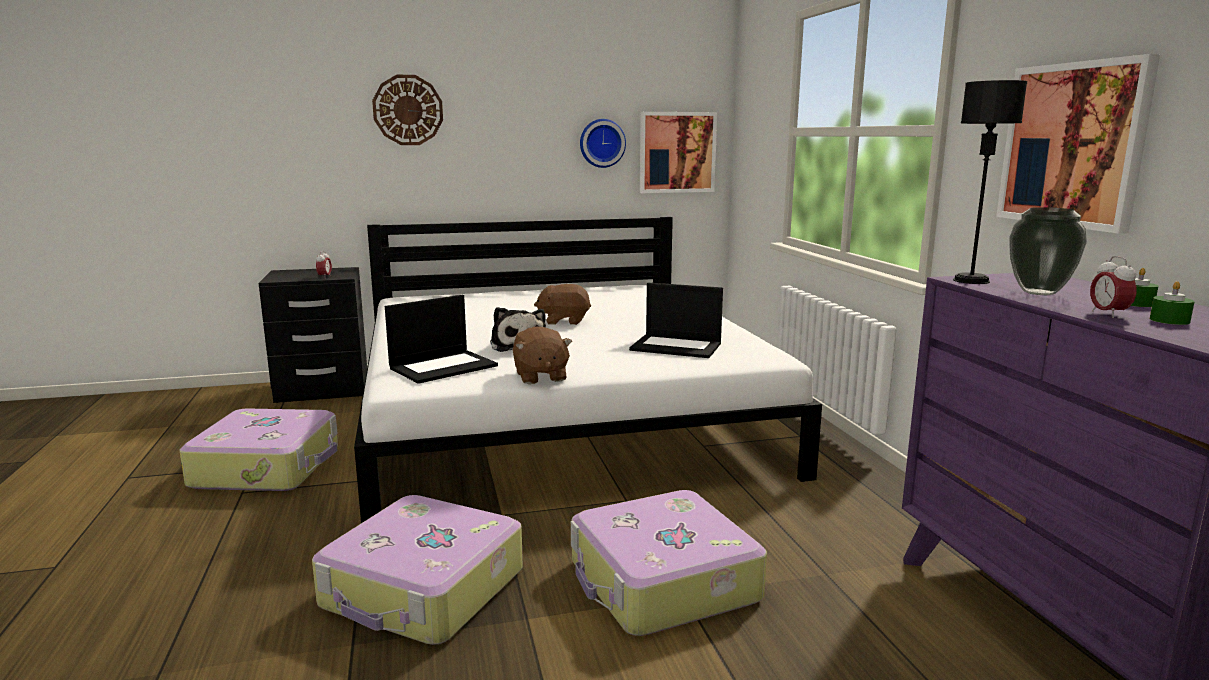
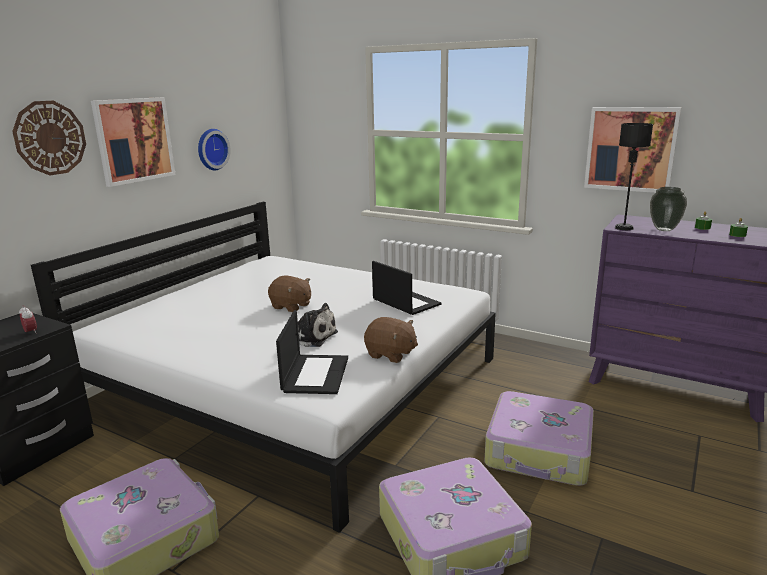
camera: 45 degrees left, 5 degrees up
(564, 321) = (291, 306): brown plush toy -> brown plush toy turned 105 degrees counterclockwise
(677, 152) = (258, 150): picture -> picture (134, 140)
(677, 346) = (405, 302): laptop -> laptop turned 105 degrees counterclockwise
(1108, 314) = (718, 237): alarm clock -> none

